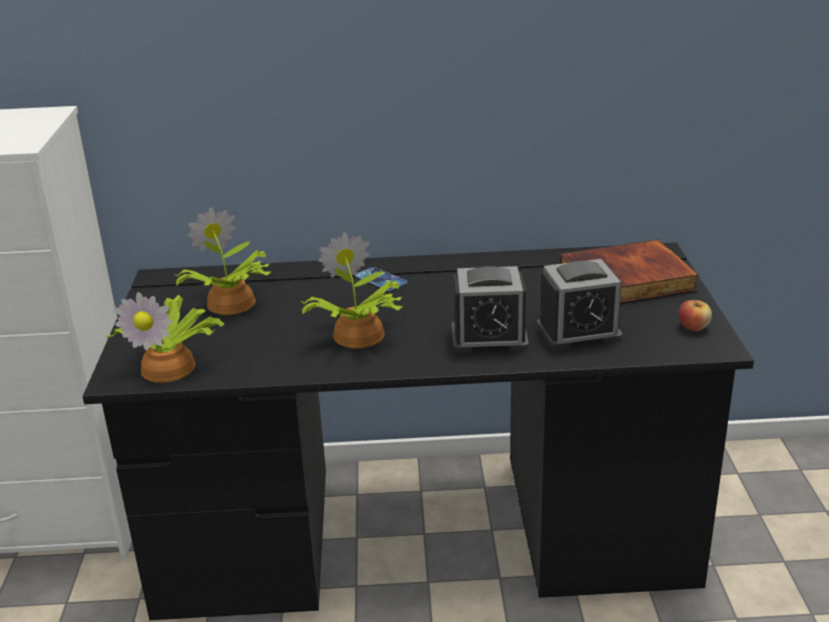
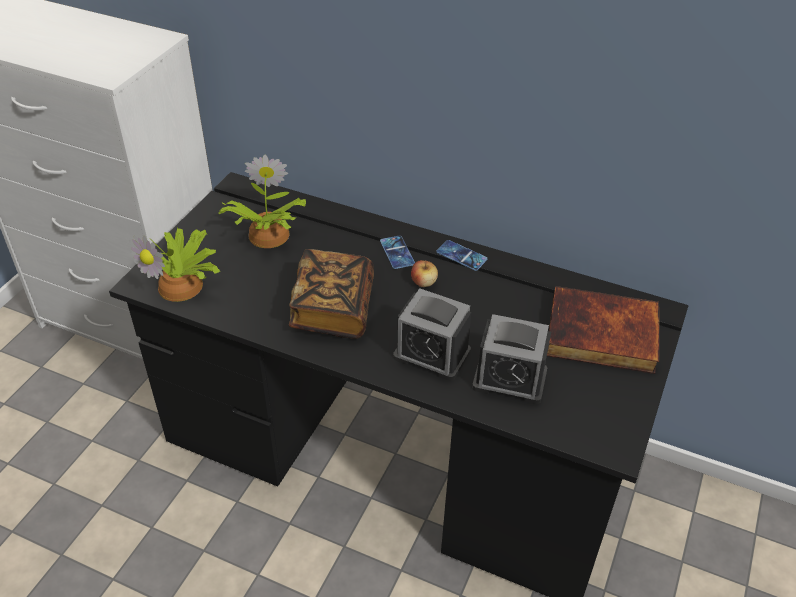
camera: 25 degrees right, 15 degrees up
(357, 336) = (333, 309): potted plant -> book
(446, 265) = (461, 255): none -> phone
(693, 327) = (614, 416): apple -> apple (423, 282)

